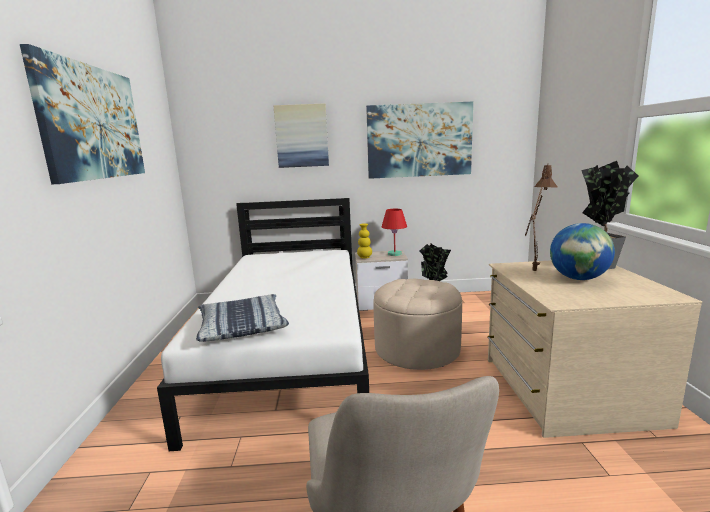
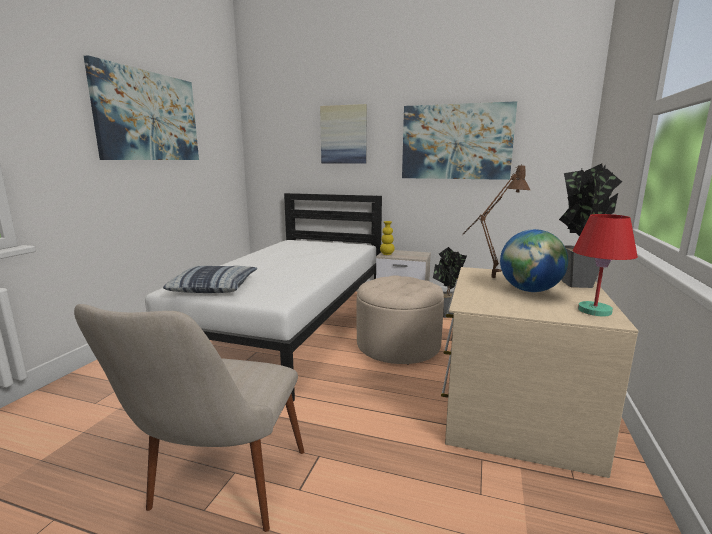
camera: 20 degrees right, 0 degrees up
(394, 254) = (418, 255): red table lamp -> red table lamp (594, 310)

